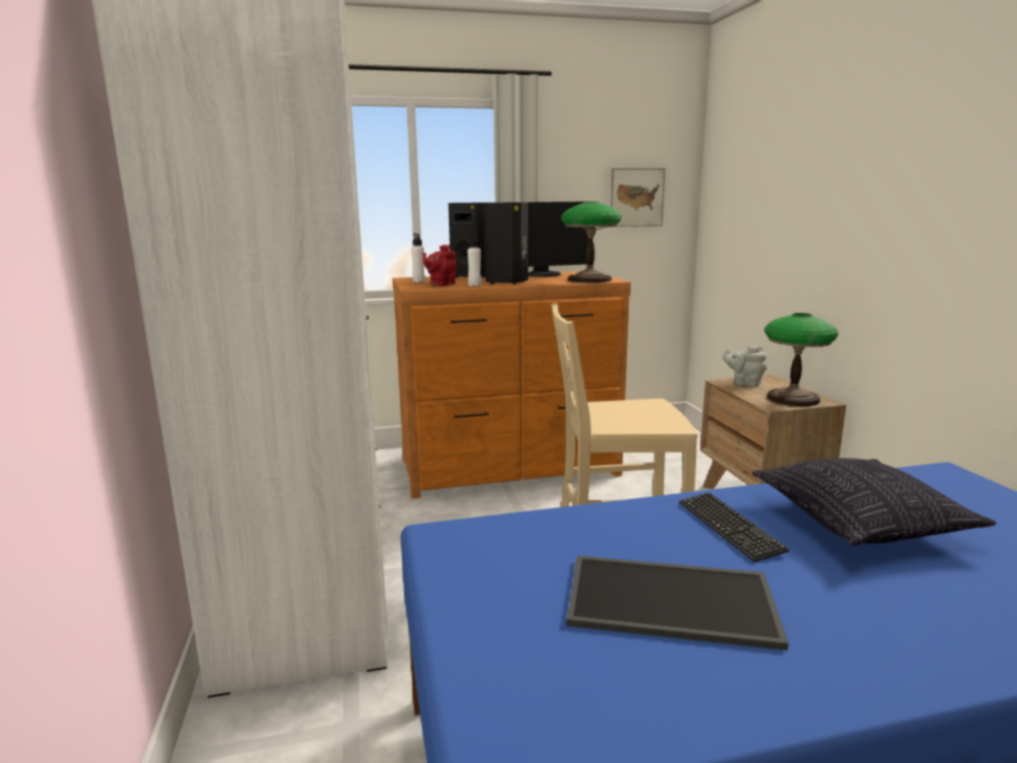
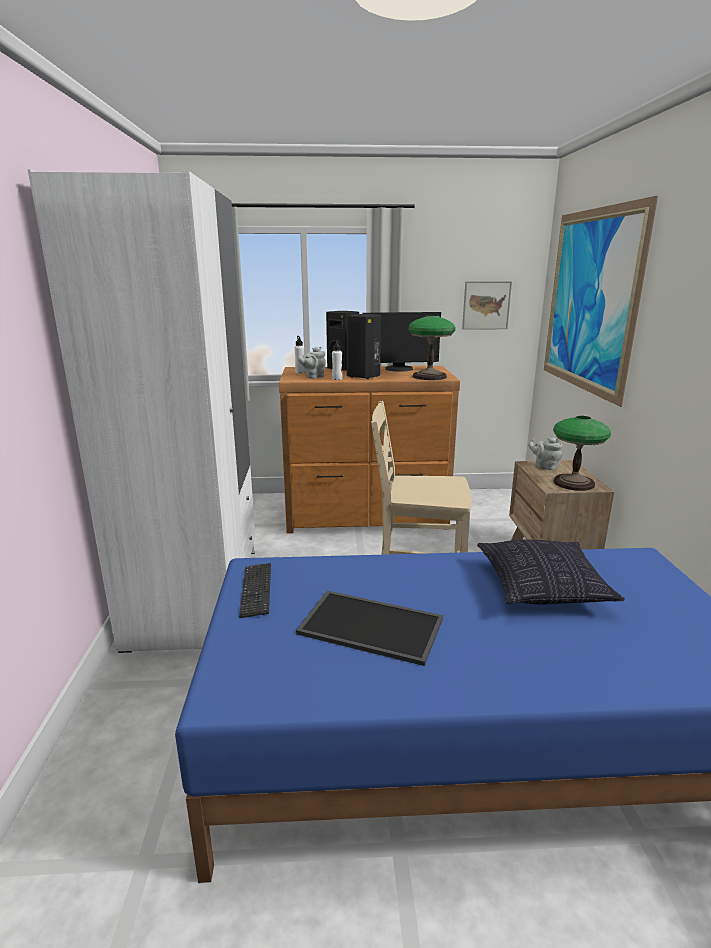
camera: 10 degrees right, 5 degrees up
(441, 284) = (313, 376): red teapot -> grey teapot
(729, 527) = (444, 582): keyboard -> keyboard (256, 591)
(777, 180) = (589, 301): none -> picture

